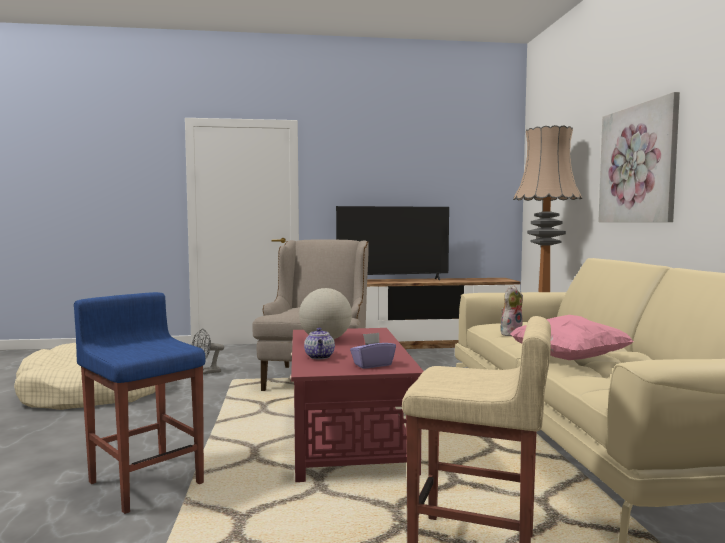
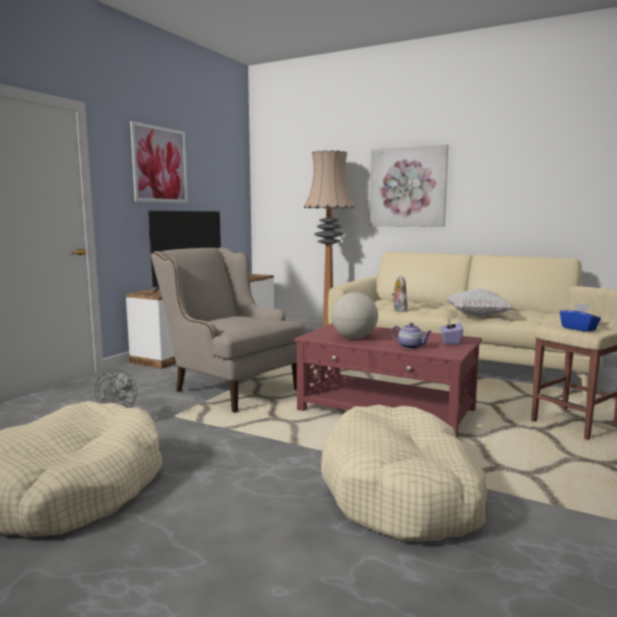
camera: 55 degrees left, 5 degrees up
(145, 482) = (402, 492): blue stool -> beige dog bed
(379, 164) = (160, 165): none -> picture
(447, 380) = (578, 329): none -> blue tissue box
(568, 359) = (477, 316): pink pillow -> white pillow

